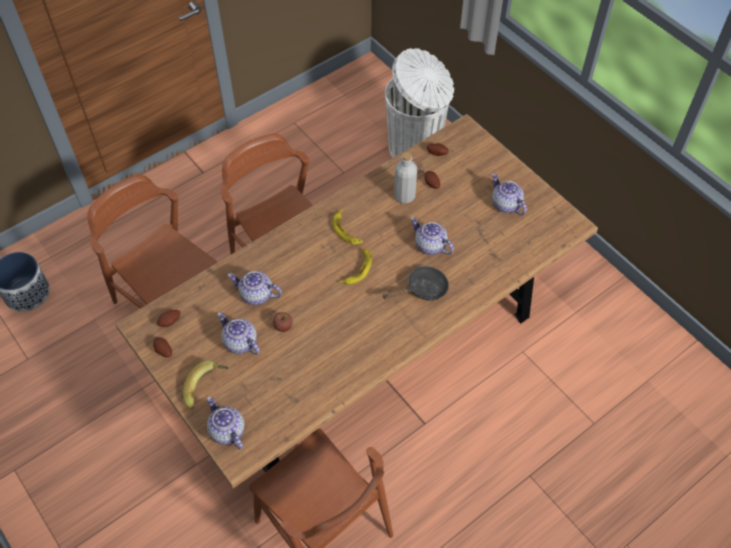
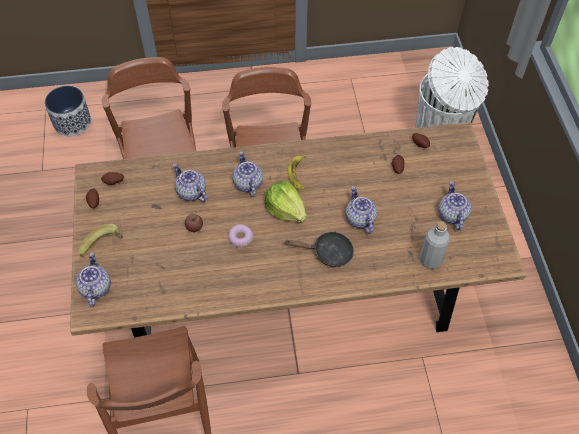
camera: 30 degrees right, 0 degrees up
(240, 342) = (153, 223): teapot -> teapot (247, 183)
(334, 315) = (240, 238): none -> donut
(358, 269) = (285, 210): banana -> lettuce
(404, 196) = (366, 168): grey bottle -> grey bottle (430, 260)

